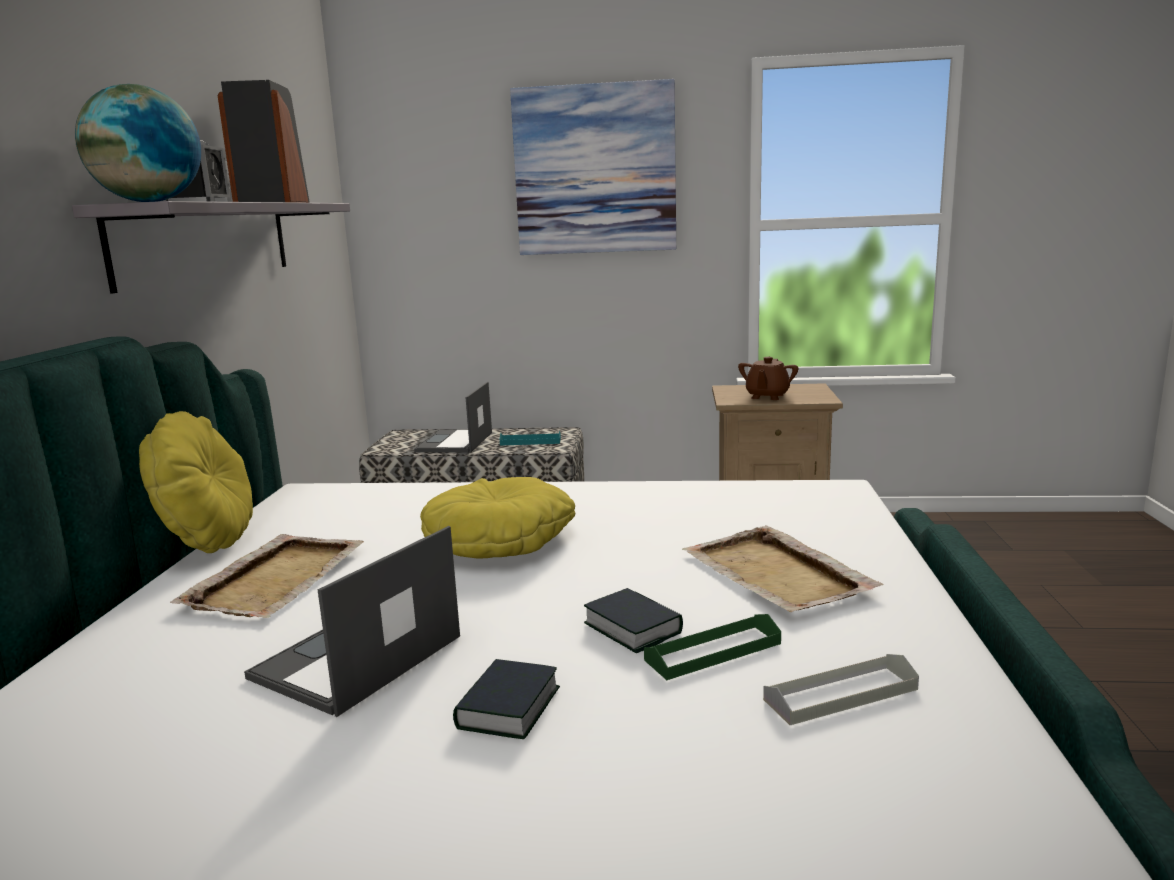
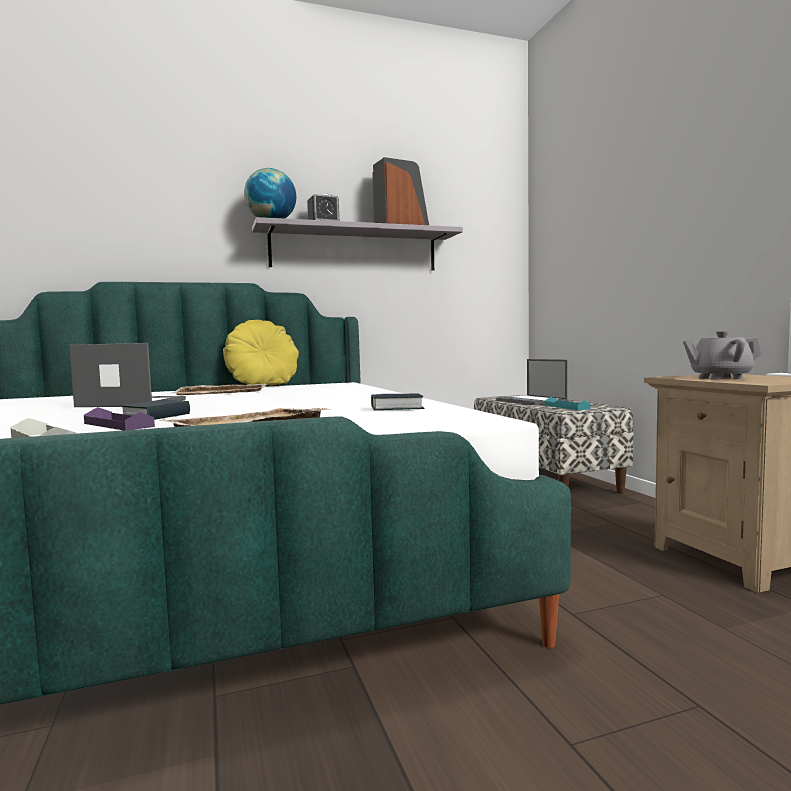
camera: 65 degrees right, 10 degrees down
(455, 442) = (532, 401): laptop -> laptop turned 105 degrees counterclockwise
(496, 539) = (288, 398): yellow pillow -> none
(508, 708) = (67, 415): book -> book (397, 408)
(595, 170) = (658, 171): picture -> none
(713, 652) = (118, 425): green tray -> purple tray
(767, 396) = (720, 378): brown teapot -> grey teapot

